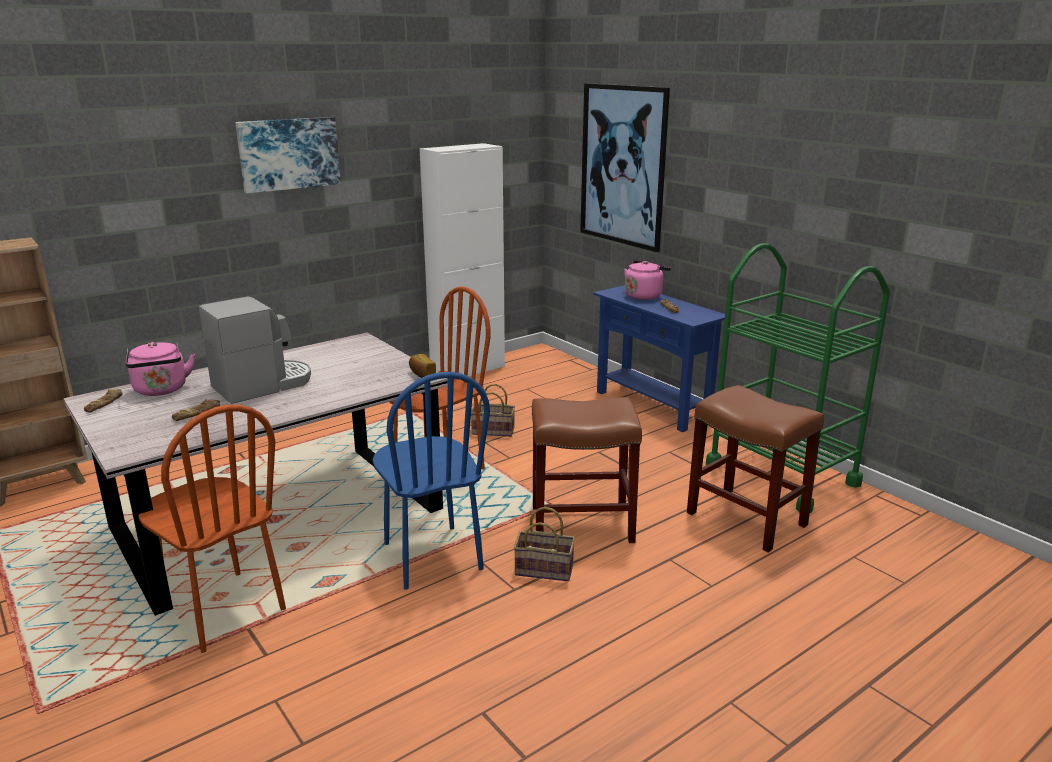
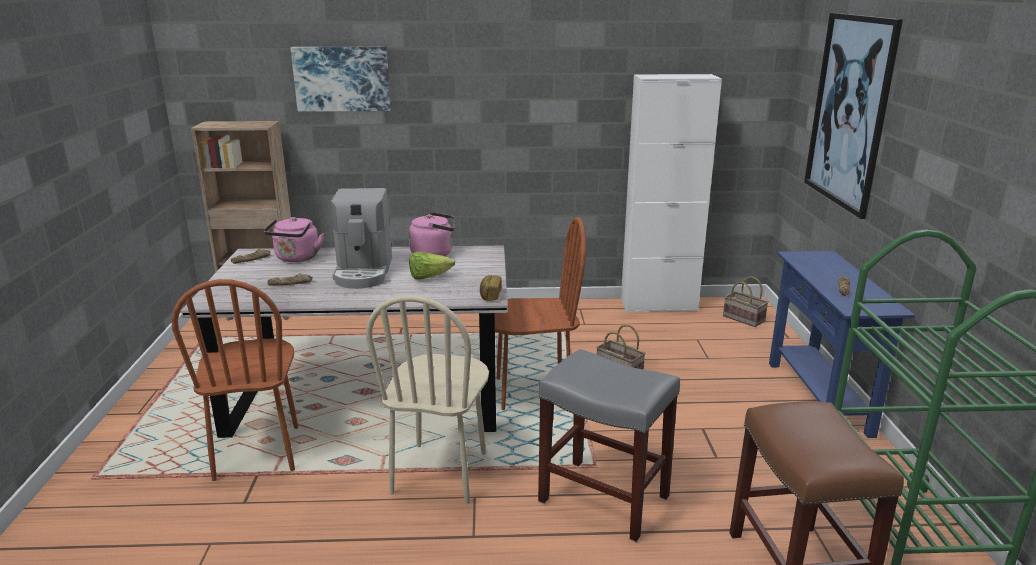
camera: 35 degrees right, 0 degrees up
(263, 385) = (363, 272): coffee machine -> coffee machine turned 90 degrees clockwise
(289, 154) = (497, 70): picture -> picture (342, 78)
(339, 374) = (429, 277): none -> lettuce
(431, 557) = (440, 473): blue chair -> beige chair
(545, 569) = (521, 529): basket -> basket (745, 319)
(583, 524) = (605, 498): brown stool -> grey stool
(644, 296) = (833, 267): pink kettle -> pink kettle (434, 254)

